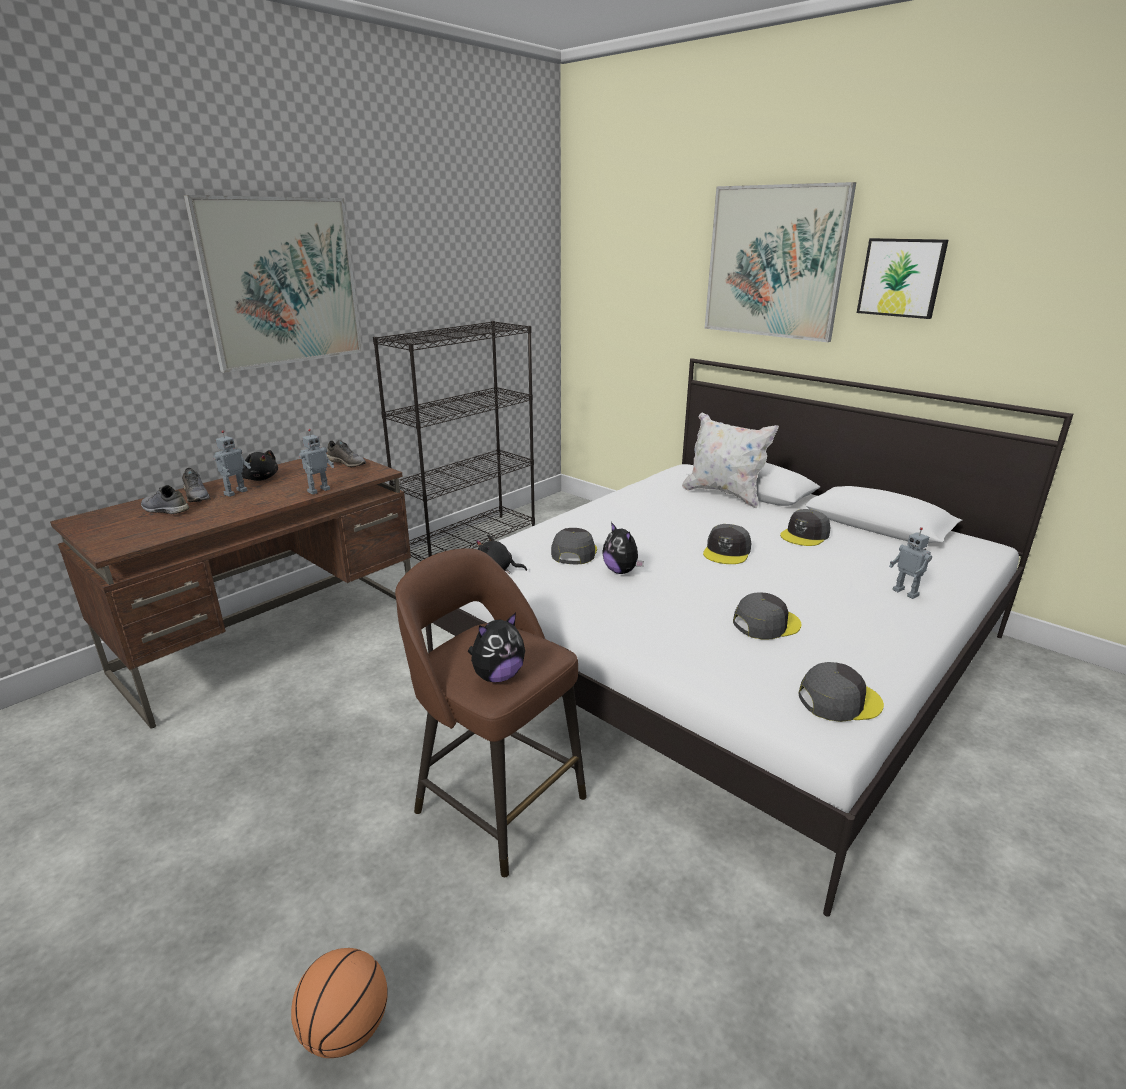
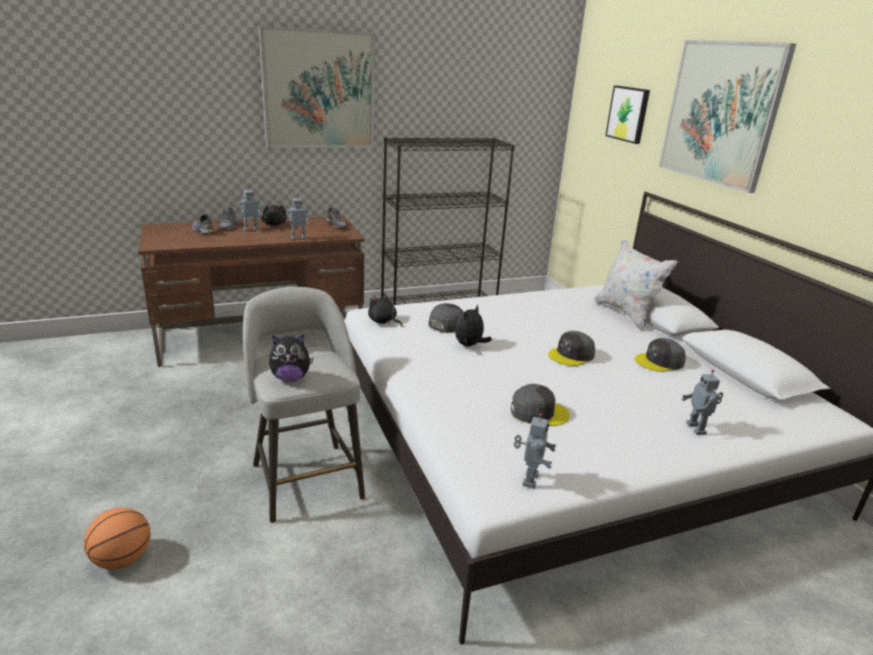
camera: 25 degrees right, 0 degrees up
(497, 801) = (306, 478): brown stool -> grey stool
(621, 571) = (470, 345): plush toy -> plush toy turned 45 degrees clockwise
(839, 700) = (529, 479): grey cap -> toy robot
(901, 277) = (821, 139): picture -> picture (628, 114)

